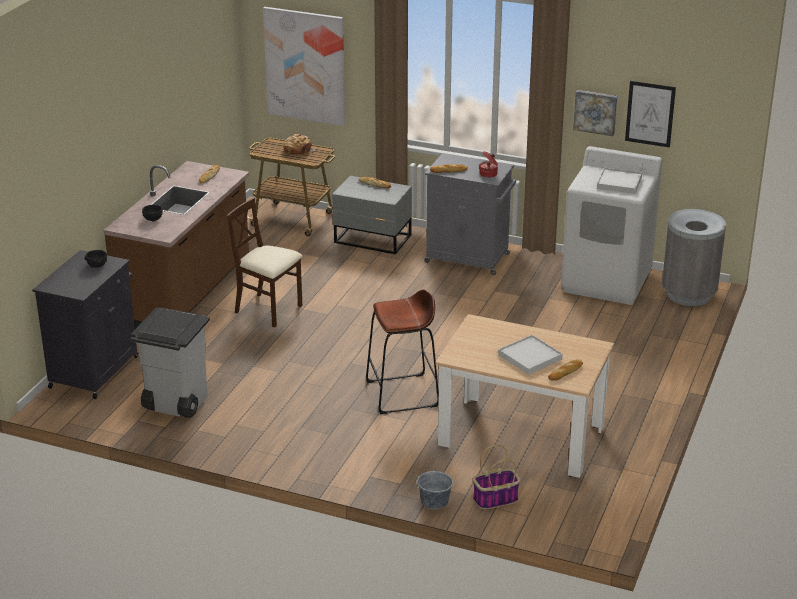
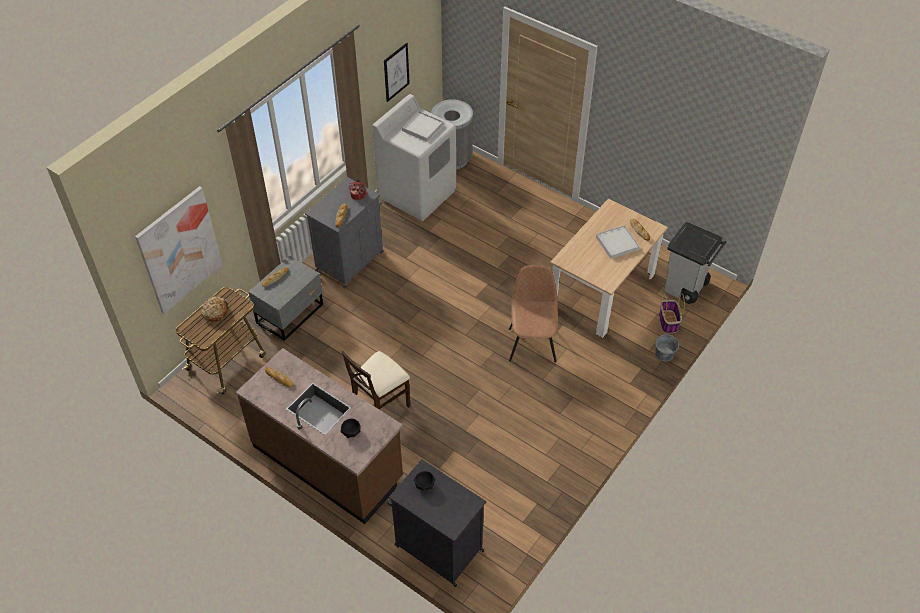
camera: 75 degrees left, 20 degrees up
(175, 404) = (505, 492): grey trash can -> grey trash can (685, 288)
(402, 394) = (532, 344): brown stool -> brown chair
(595, 112) = (369, 99): picture -> none

